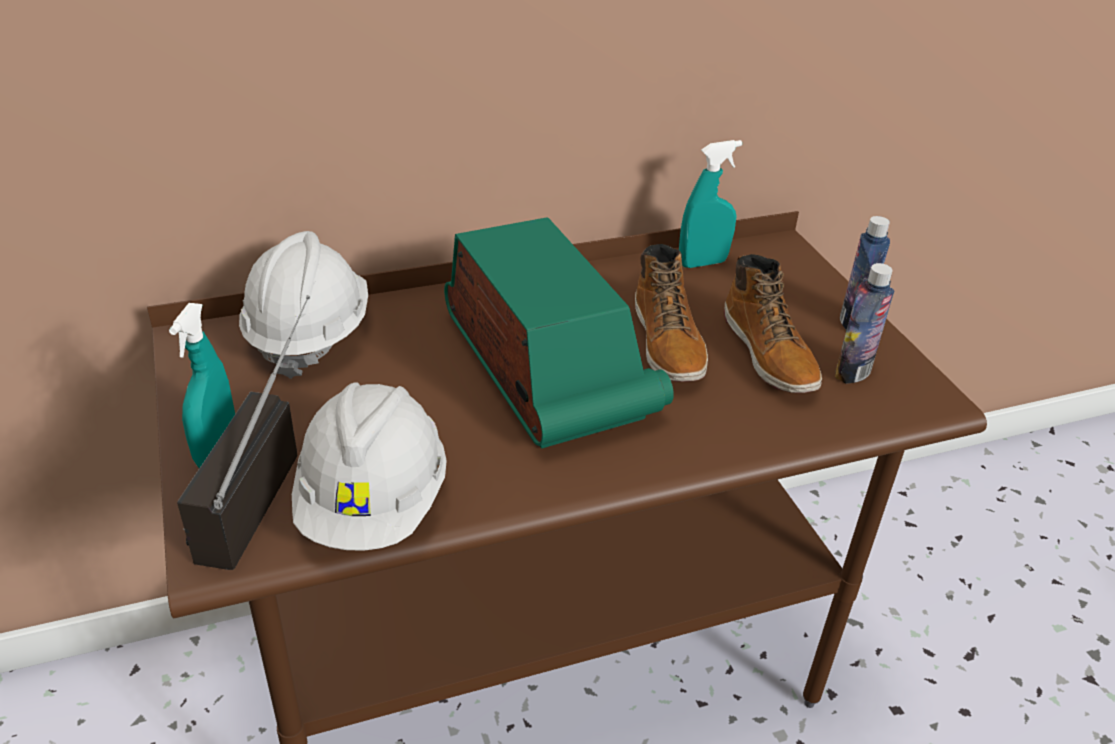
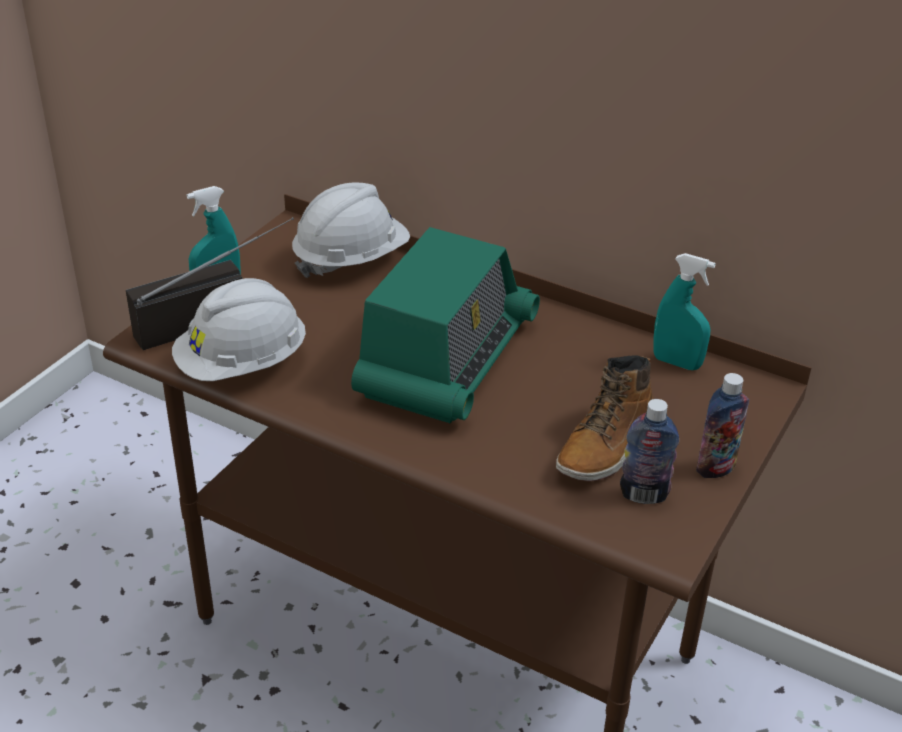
camera: 50 degrees right, 0 degrees up
(668, 343) = (549, 394): boot -> none

